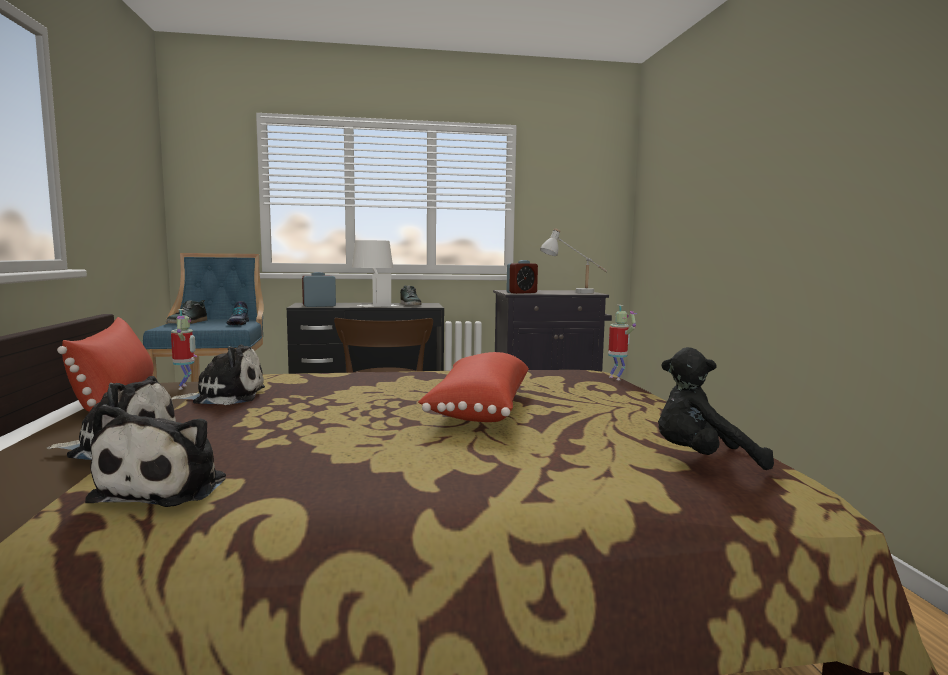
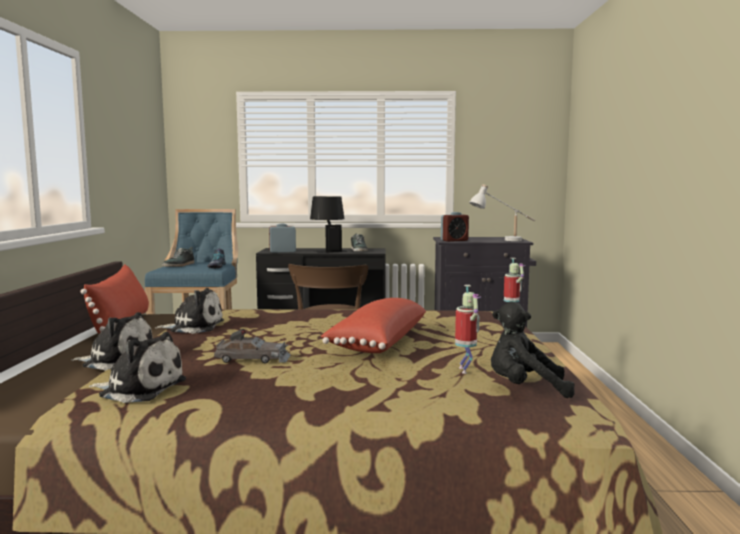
camera: 10 degrees right, 0 degrees up
(167, 487) = (139, 388): plush toy -> plush toy turned 90 degrees counterclockwise
(185, 387) = (170, 318): toy robot -> toy robot (466, 370)
(325, 436) = (253, 359): none -> grey toy car
(373, 304) = (328, 250): white table lamp -> black table lamp

